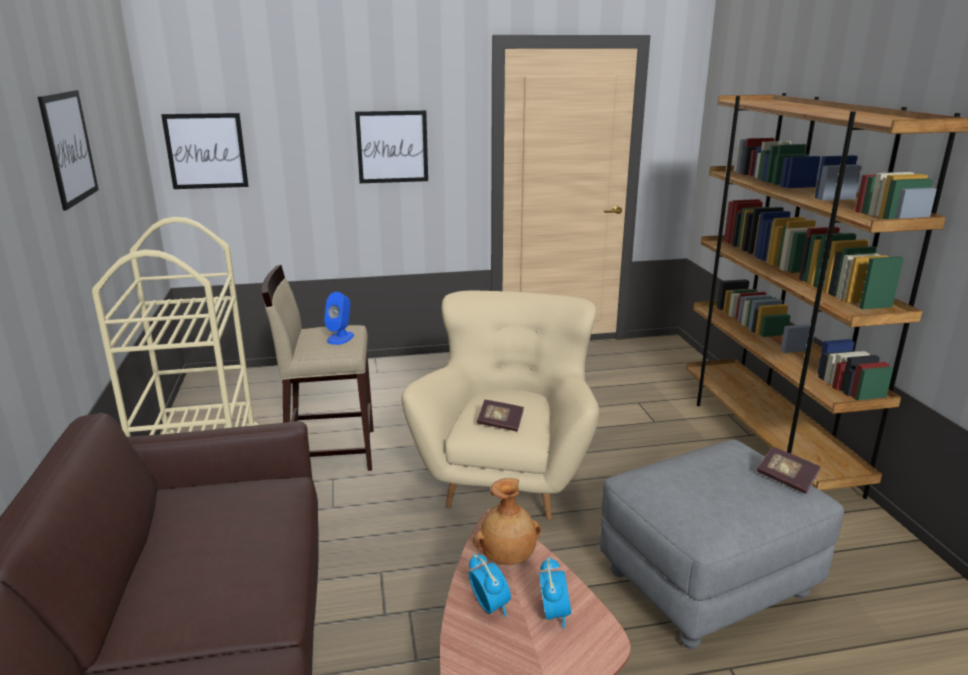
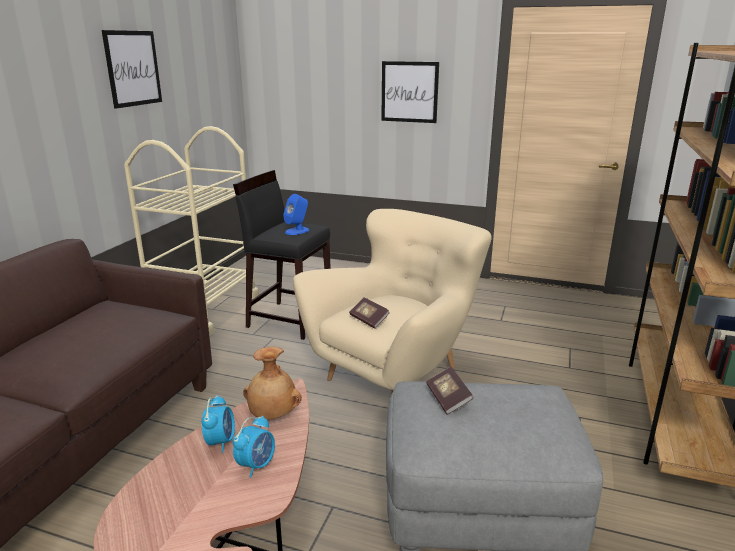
camera: 30 degrees right, 0 degrees up
(206, 151) = (277, 88): picture -> none
(330, 451) = (289, 319): beige stool -> black stool
(786, 479) = (554, 431): book -> book (448, 399)

